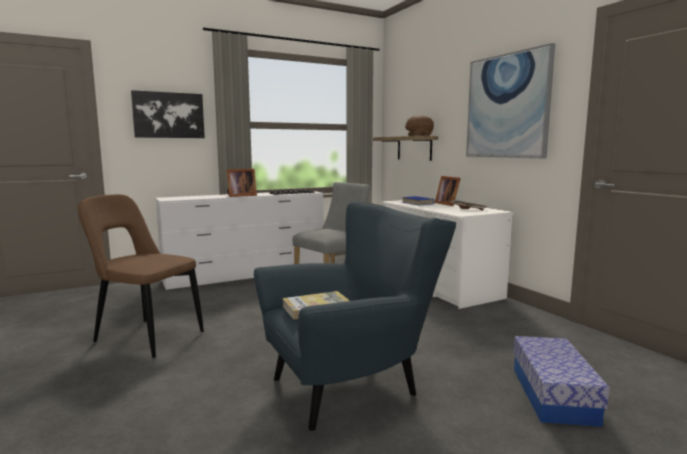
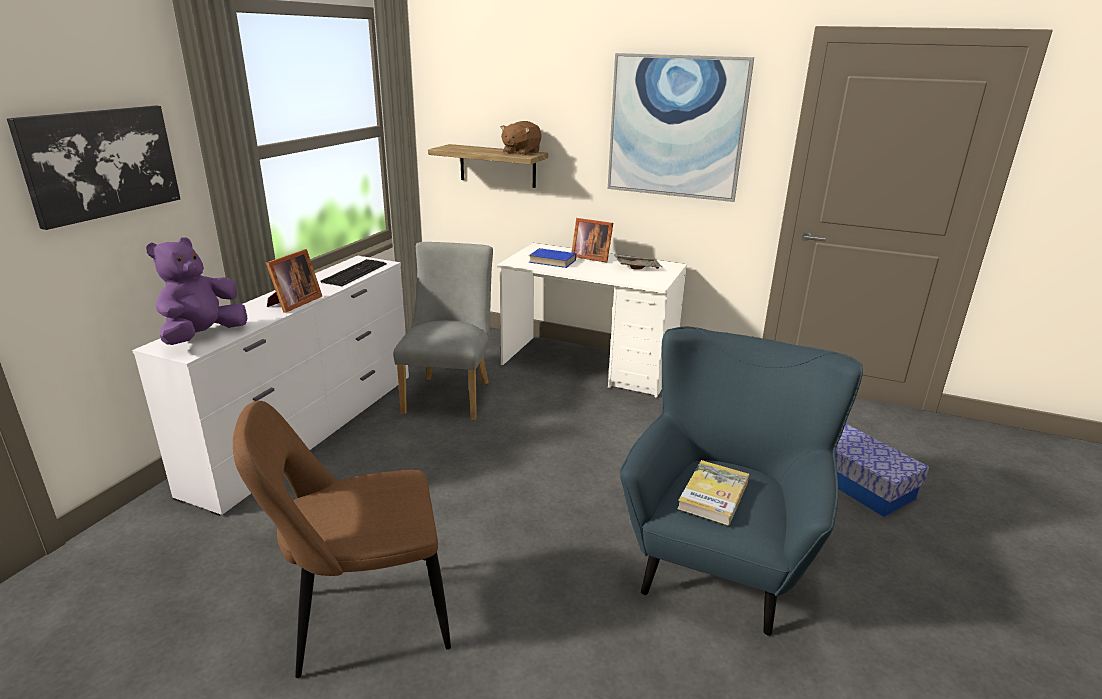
camera: 40 degrees left, 15 degrees up
(184, 197) = (203, 336): none -> purple plush toy

